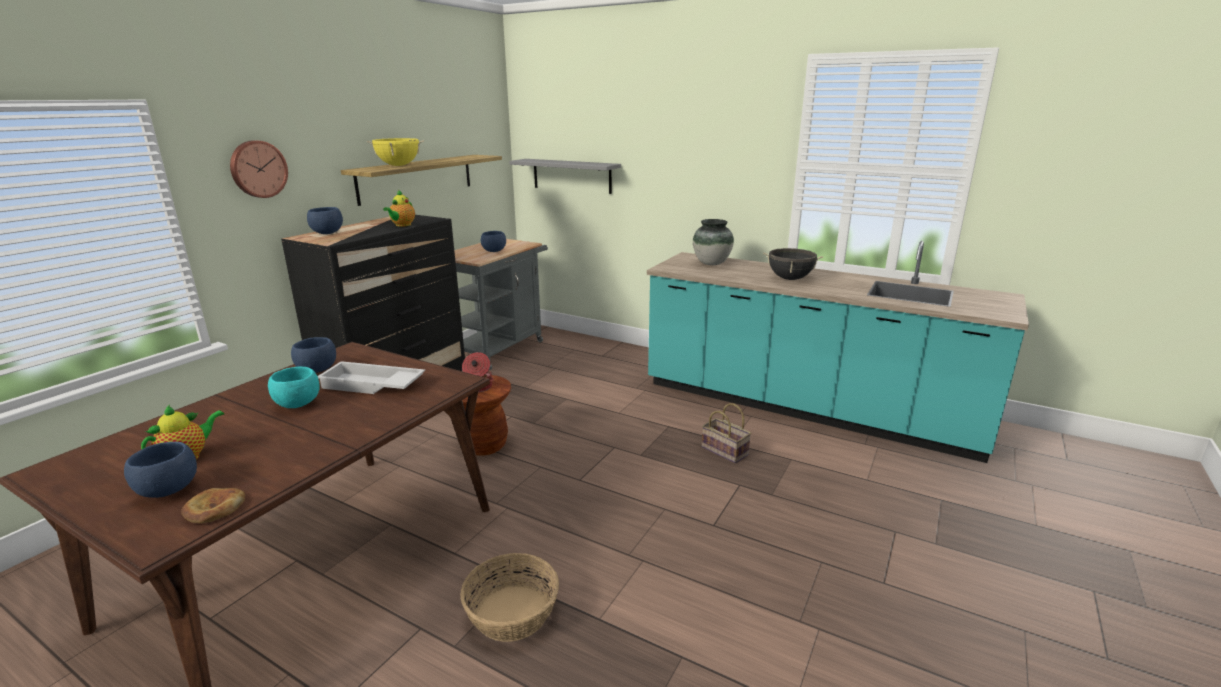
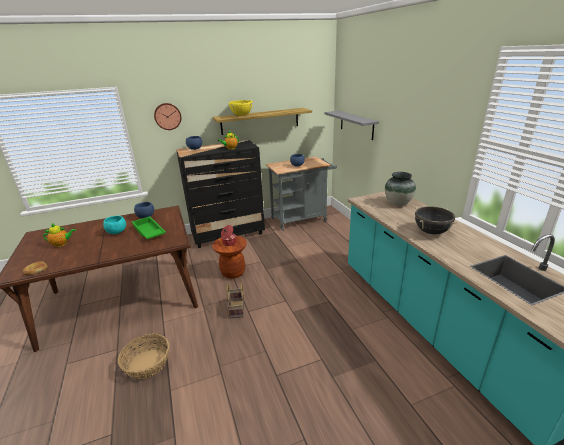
camera: 40 degrees right, 5 degrees up
(168, 490) = (40, 256): blue bowl -> none
(371, 385) = (148, 232): white tray -> green tray
(726, 451) = (341, 333): basket -> basket (237, 309)

